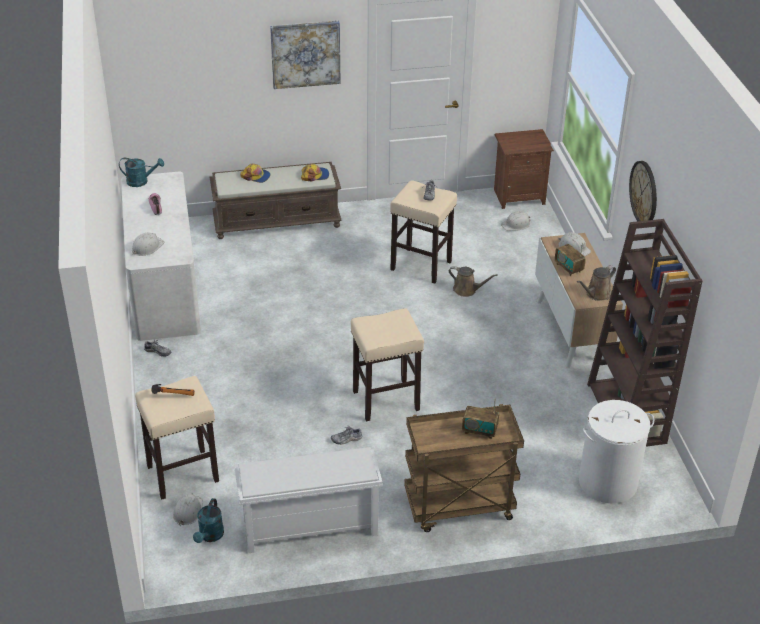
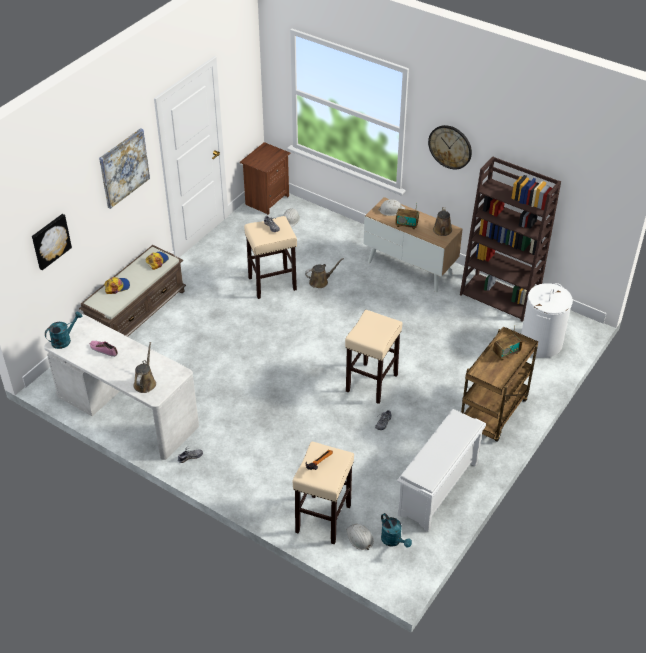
camera: 45 degrees left, 5 degrees up
(147, 247) = (145, 382): white hard hat -> brown watering can
(184, 84) = (50, 241): none -> picture

